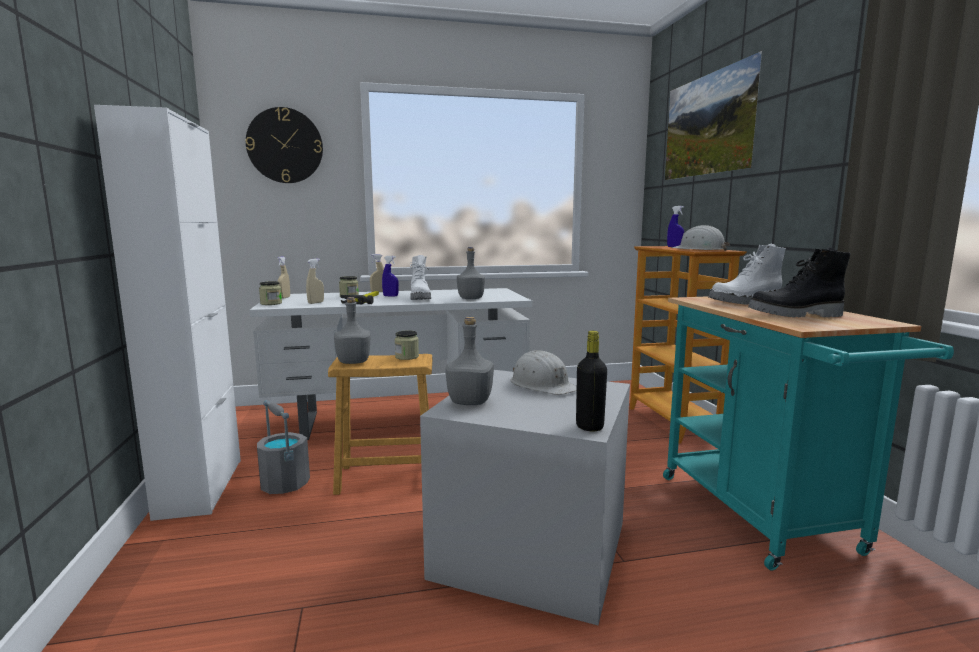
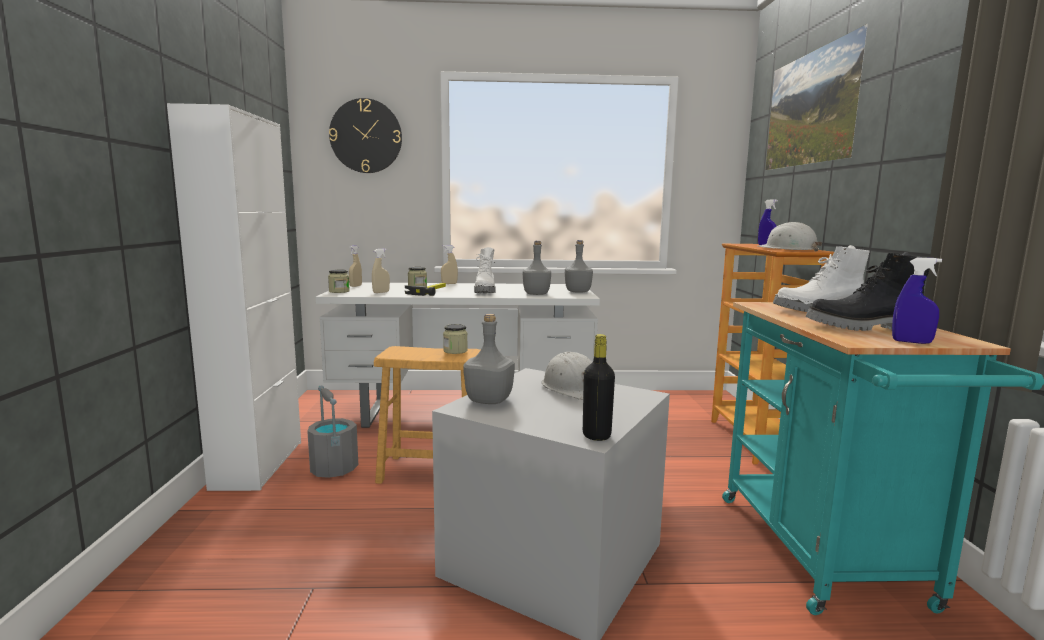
camera: 10 degrees right, 0 degrees up
(353, 362) = (401, 353): grey bottle -> grey bottle (578, 292)
(390, 296) = (458, 288): blue spray bottle -> blue spray bottle (911, 342)

